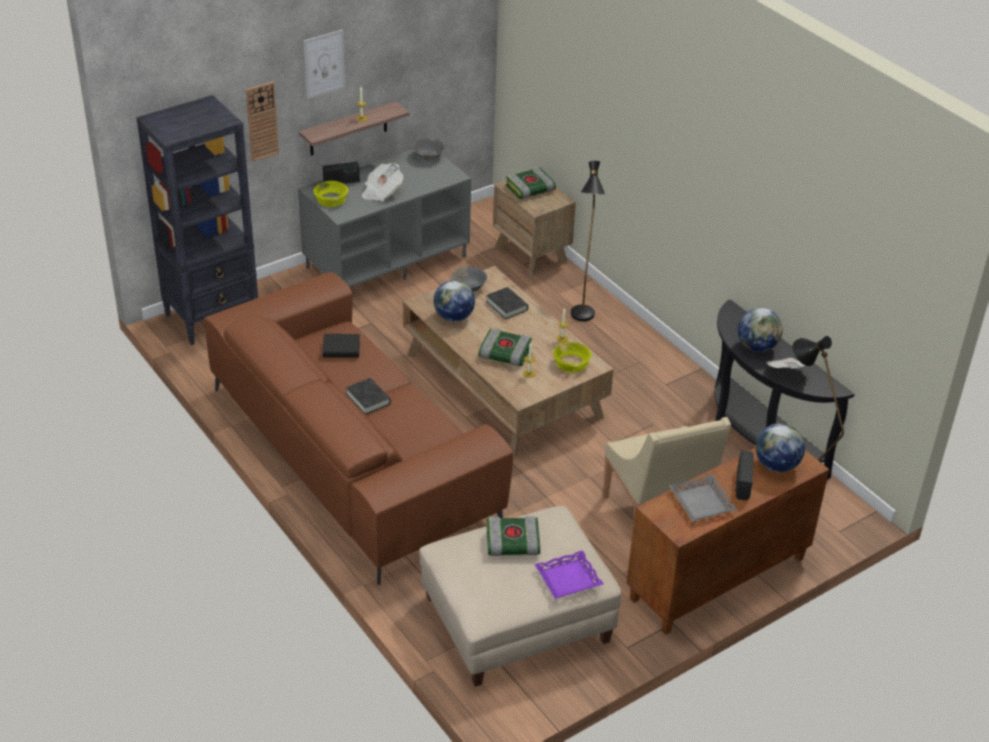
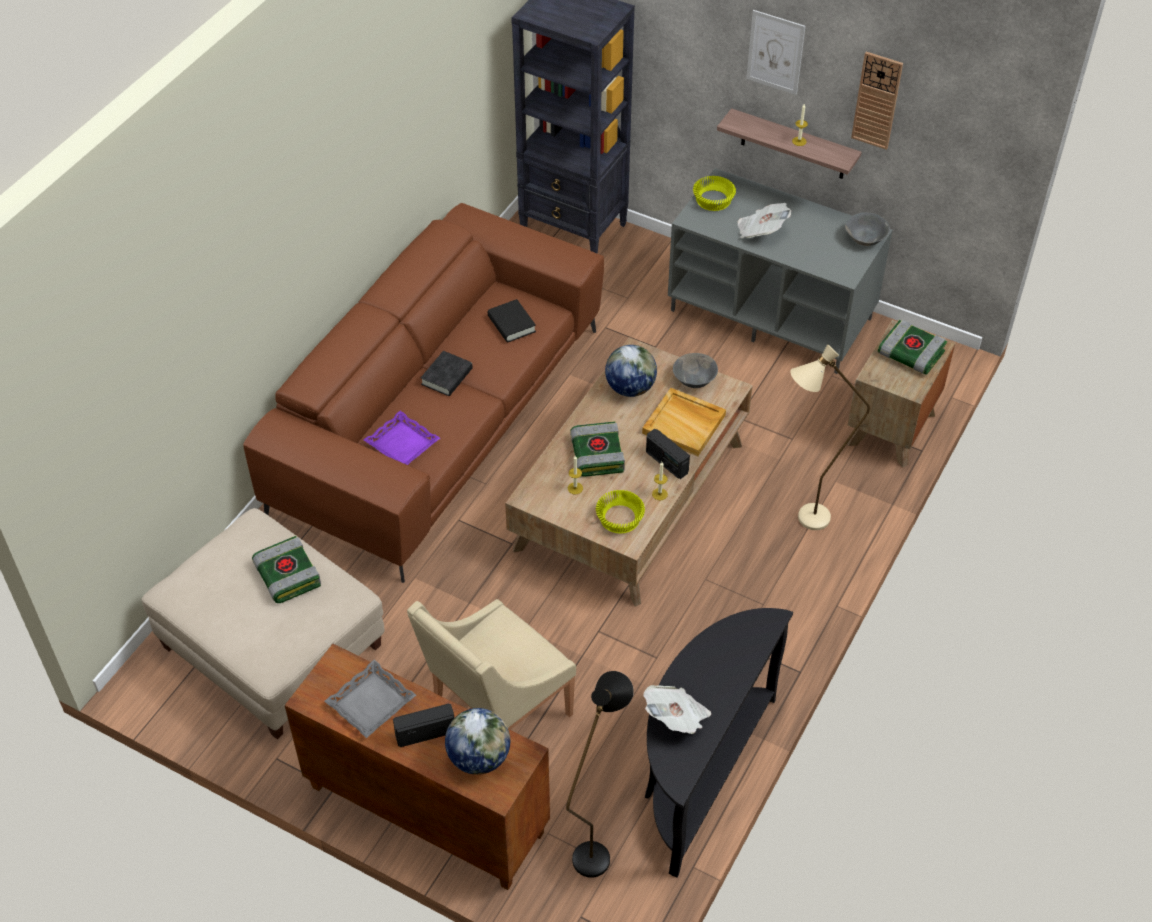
camera: 65 degrees right, 10 degrees up
(262, 121) = (689, 69): wall clock -> wall clock (877, 100)
(341, 182) = (753, 194): radio -> radio (666, 462)
(507, 306) = (684, 424): black book -> beige tray
(568, 578) = (257, 642): purple tray -> purple tray (402, 443)
(582, 319) = (803, 521): black floor lamp -> beige floor lamp
(757, 347) = (710, 670): globe -> none

